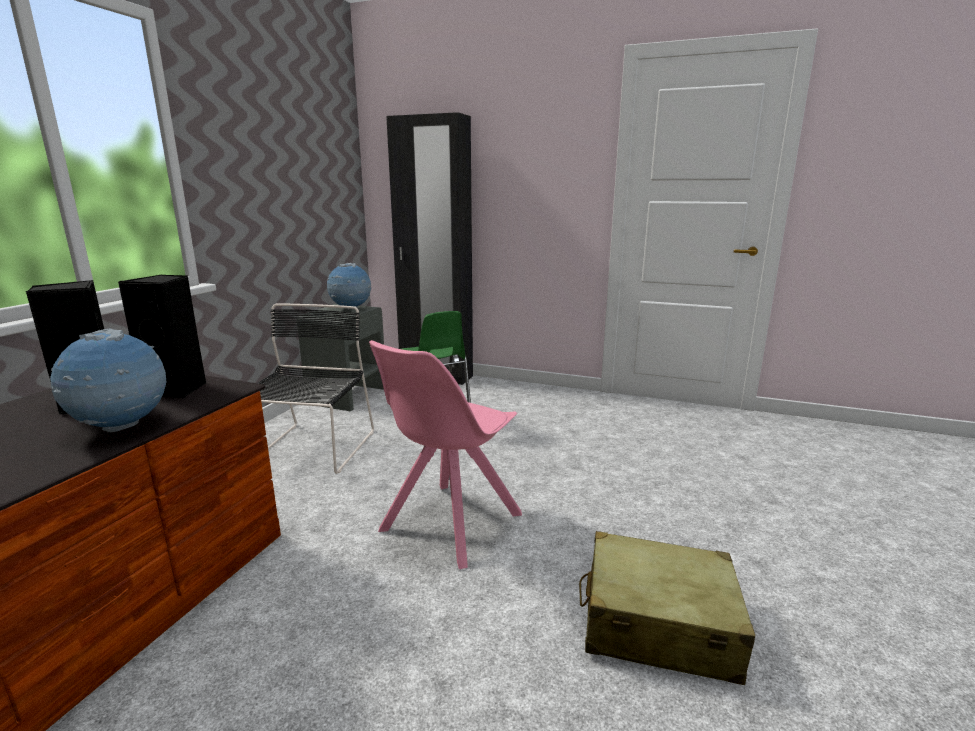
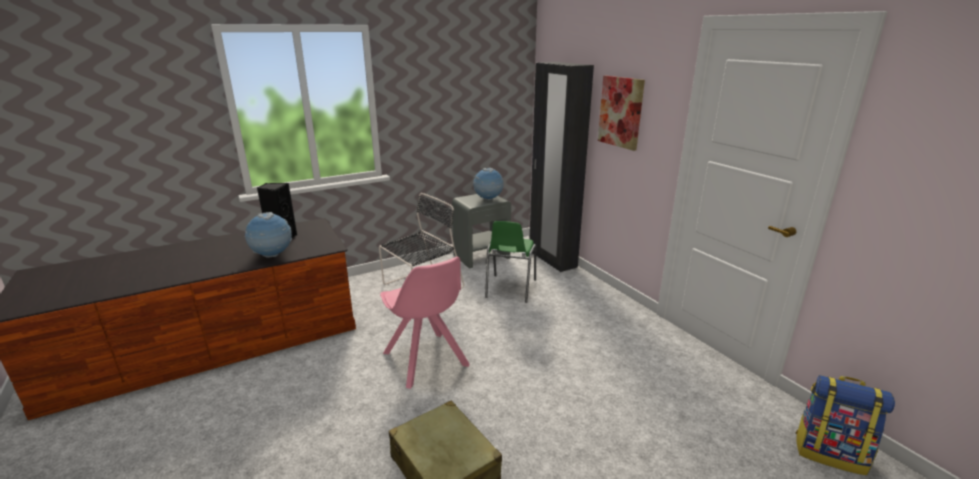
camera: 40 degrees right, 5 degrees up
(178, 389) = (316, 240): black speaker -> none
(448, 524) = (426, 360): pink chair -> pink chair turned 105 degrees counterclockwise
(519, 168) = (621, 112): none -> picture
(846, 437) = (830, 453): none -> backpack

